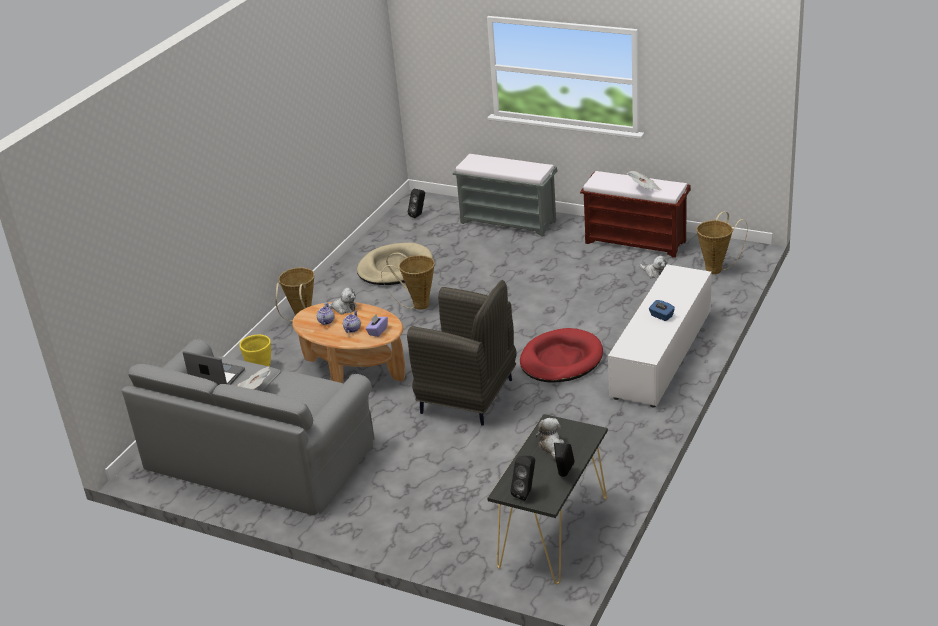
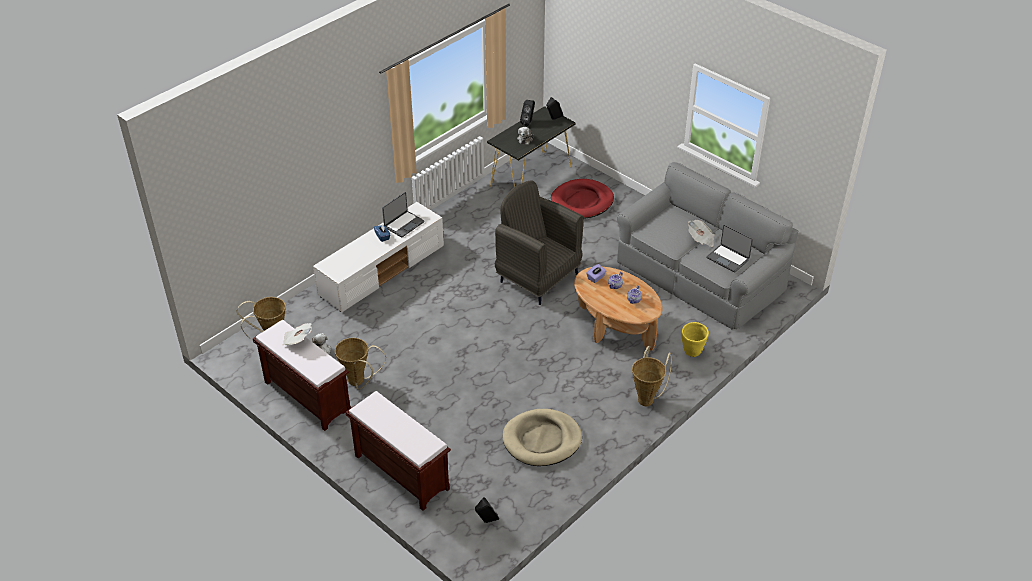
camera: 165 degrees left, 10 degrees up
(343, 308) = (616, 310): plush toy -> none
(417, 305) = (540, 382): basket -> basket (359, 382)
(509, 222) = (400, 472): grey bench -> brown bench
(561, 360) = (455, 288): red dog bed -> red dog bed (582, 201)
(648, 335) = (403, 224): none -> laptop

